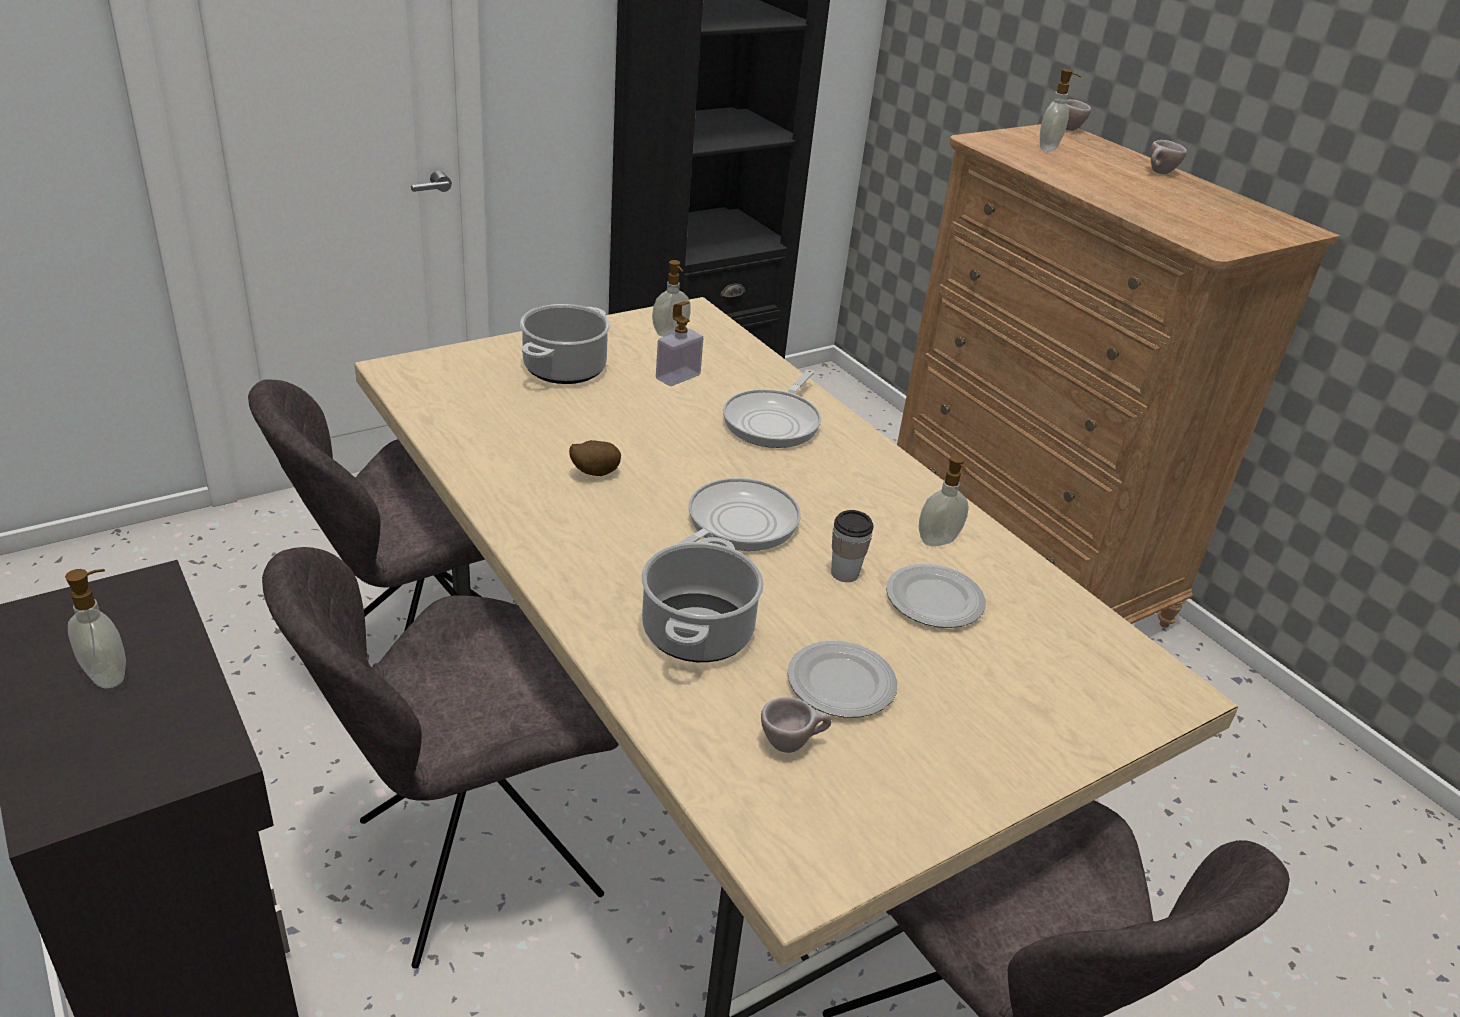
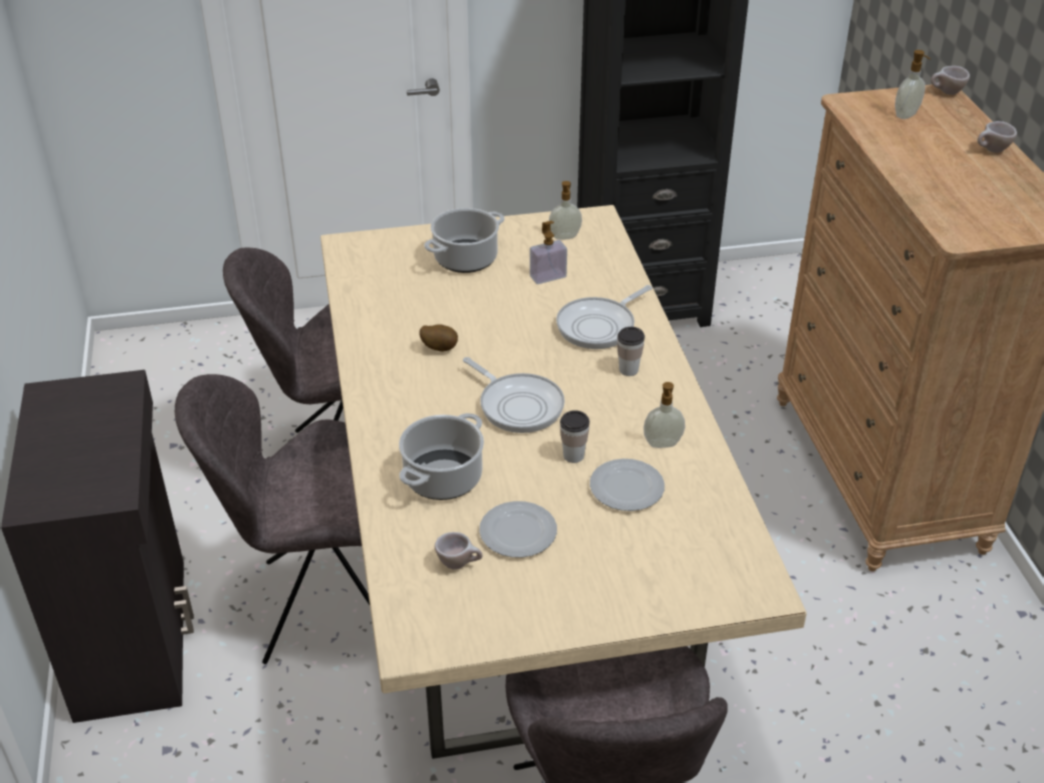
camera: 25 degrees right, 5 degrees up
(108, 674) = (81, 436): soap dispenser -> none
(737, 525) = (518, 405): frying pan -> frying pan turned 75 degrees clockwise
(841, 464) = (628, 370): none -> cup

